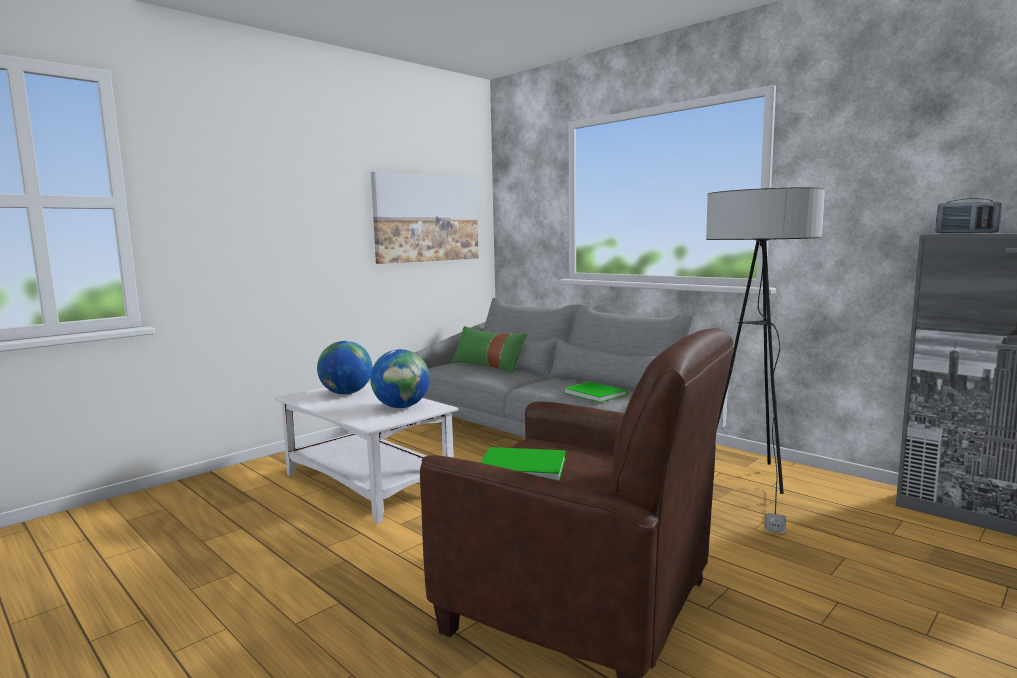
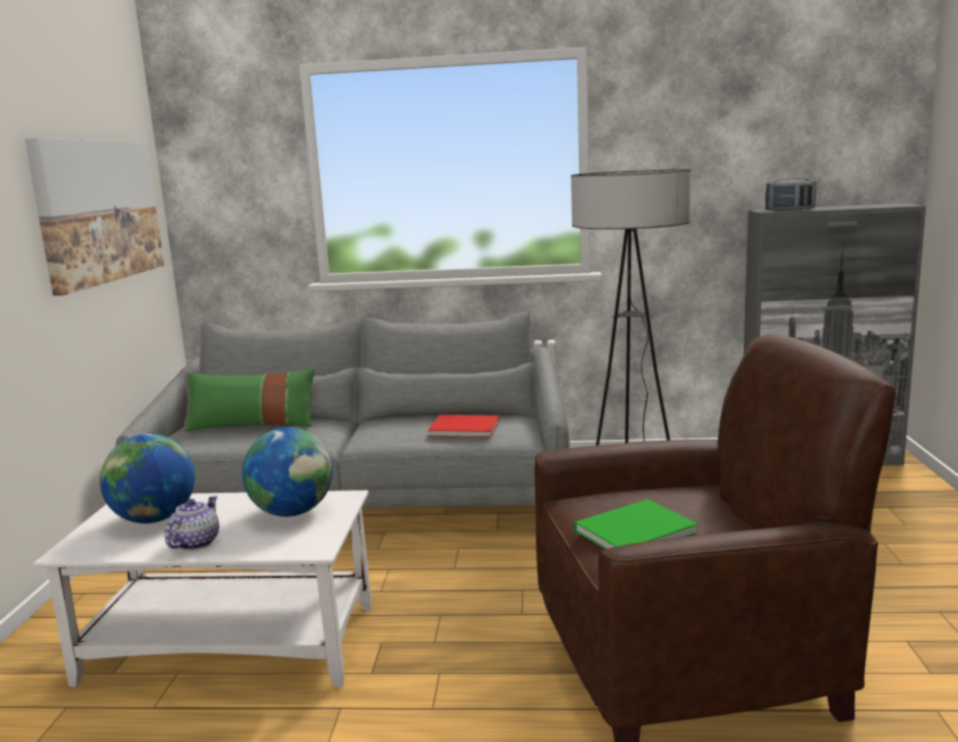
camera: 40 degrees left, 5 degrees up
(338, 407) = (195, 543): none -> teapot
(595, 393) = (463, 428): green book -> red book

